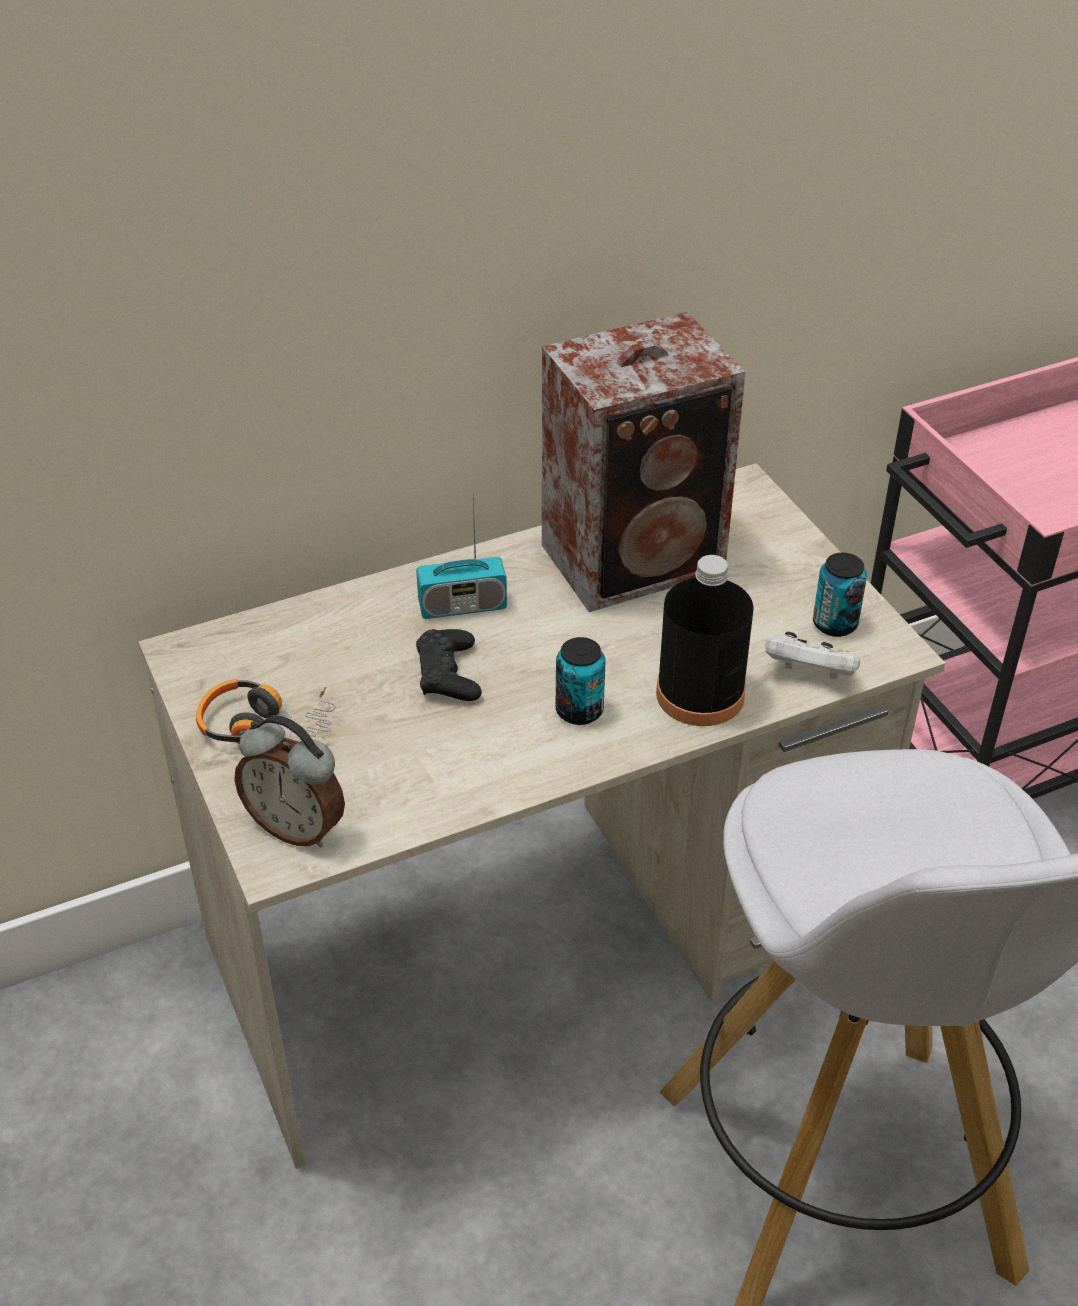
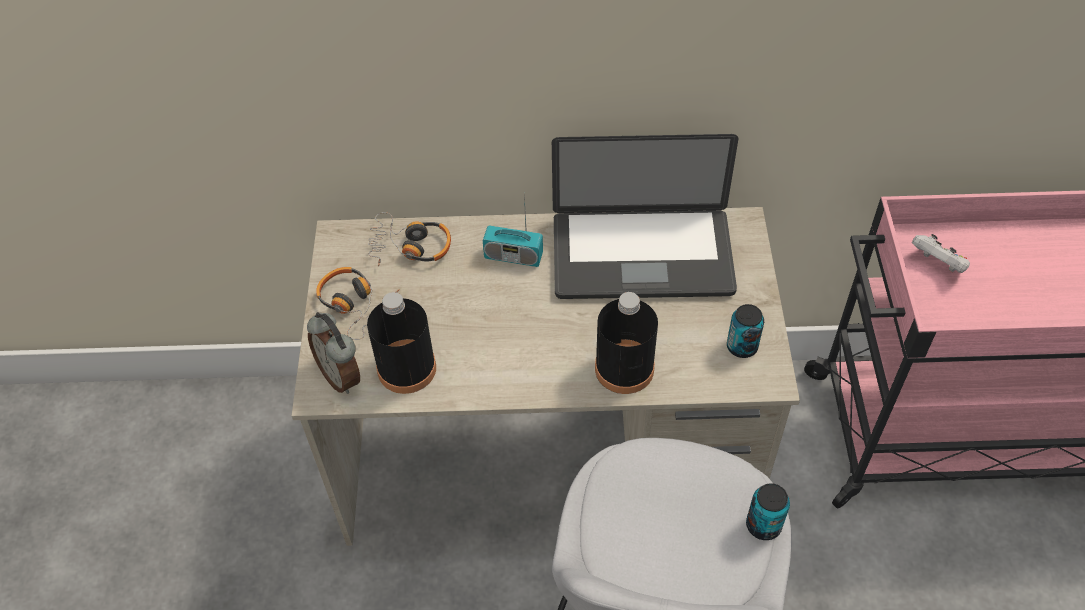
camera: 25 degrees right, 10 degrees up
(303, 635) = (410, 247): none -> headphones
(392, 787) = (406, 368): none -> black bottle
(448, 674) = (479, 302): black game controller -> none
(579, 710) = (543, 354): can -> can (763, 525)
(638, 558) = (642, 256): speaker -> laptop
(810, 675) = (703, 379): white game controller -> white game controller (937, 264)

